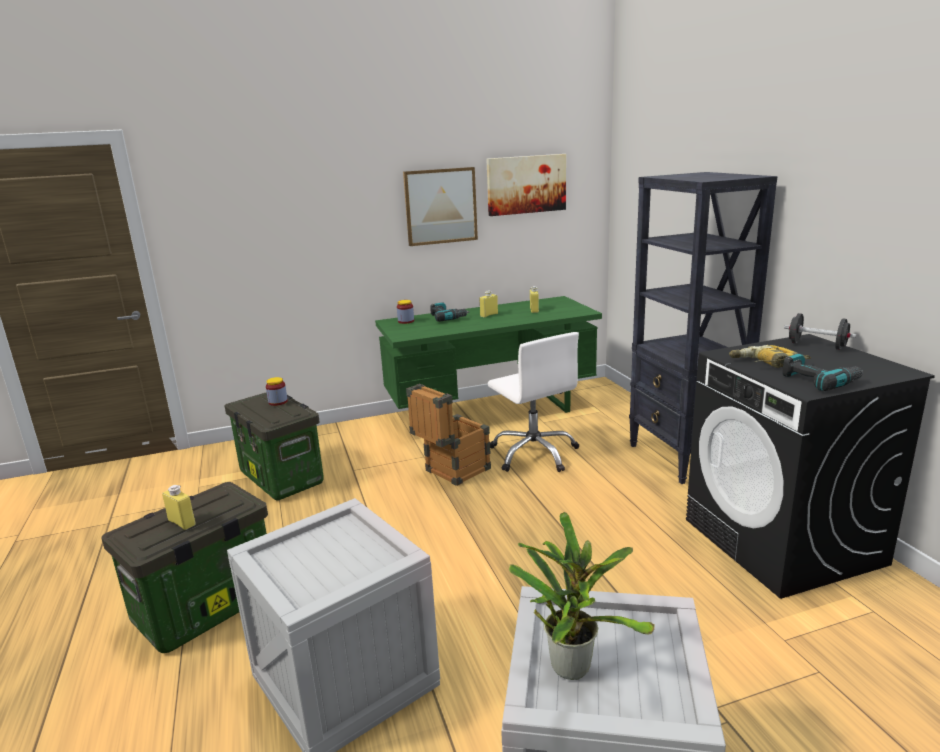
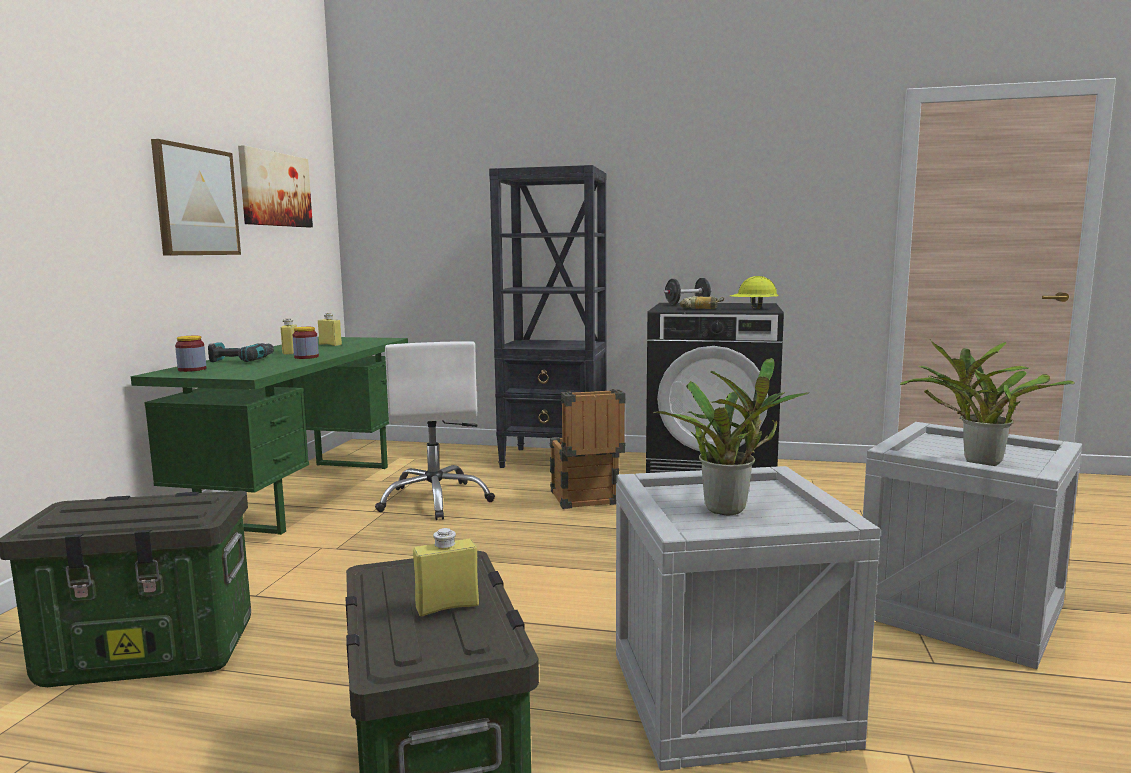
camera: 60 degrees left, 10 degrees down
(278, 402) = (128, 502): jar -> jar (306, 357)
(322, 558) = (730, 509): none -> potted plant
(451, 472) = (392, 543): crate -> crate (585, 501)
(534, 453) = (435, 500): white office chair -> white office chair turned 75 degrees clockwise
(819, 381) = (753, 308): power drill -> yellow hard hat

